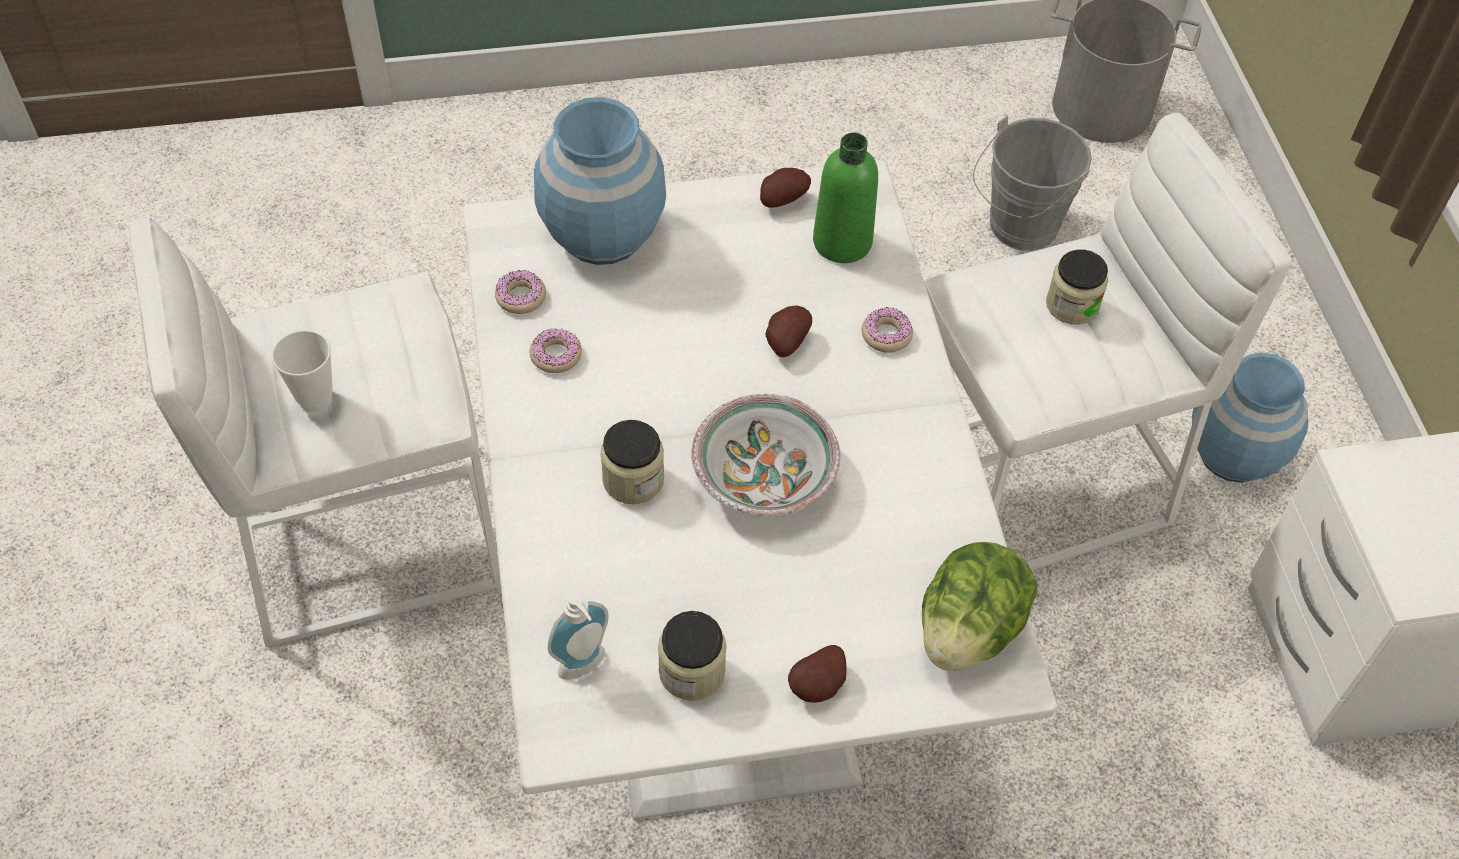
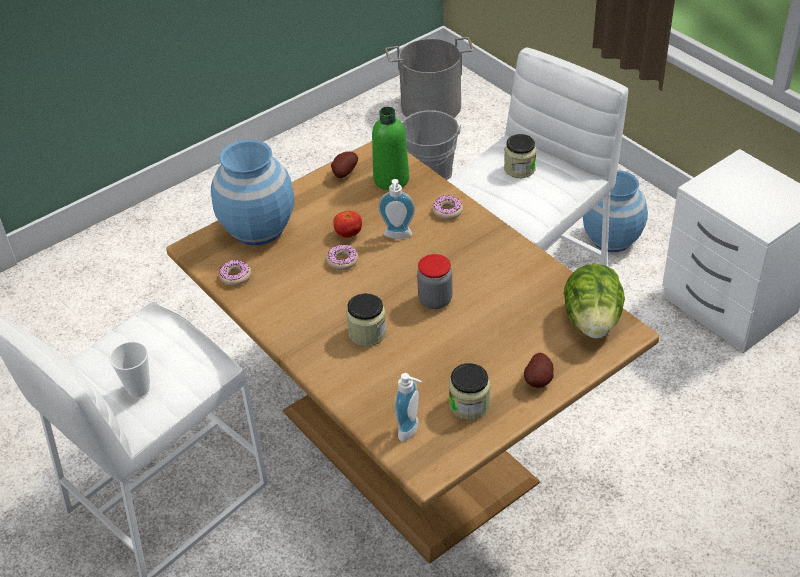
camera: 25 degrees left, 10 degrees down
(556, 355) = (278, 295): donut -> donut (342, 261)
(719, 304) = (348, 234): none -> tomato
(721, 628) = (409, 444): white dining table -> brown dining table
(764, 475) = (435, 300): bowl -> jar
(785, 342) = (397, 236): potato -> soap dispenser

